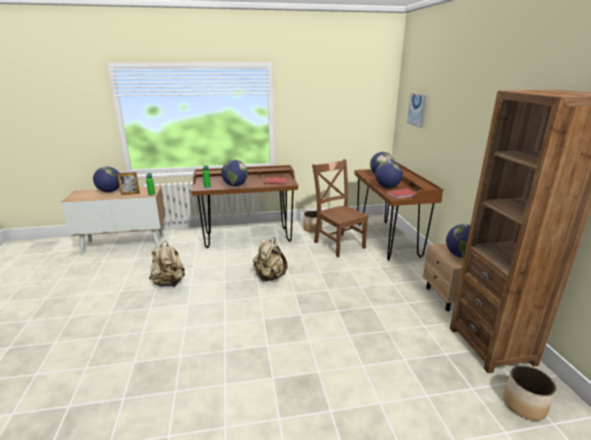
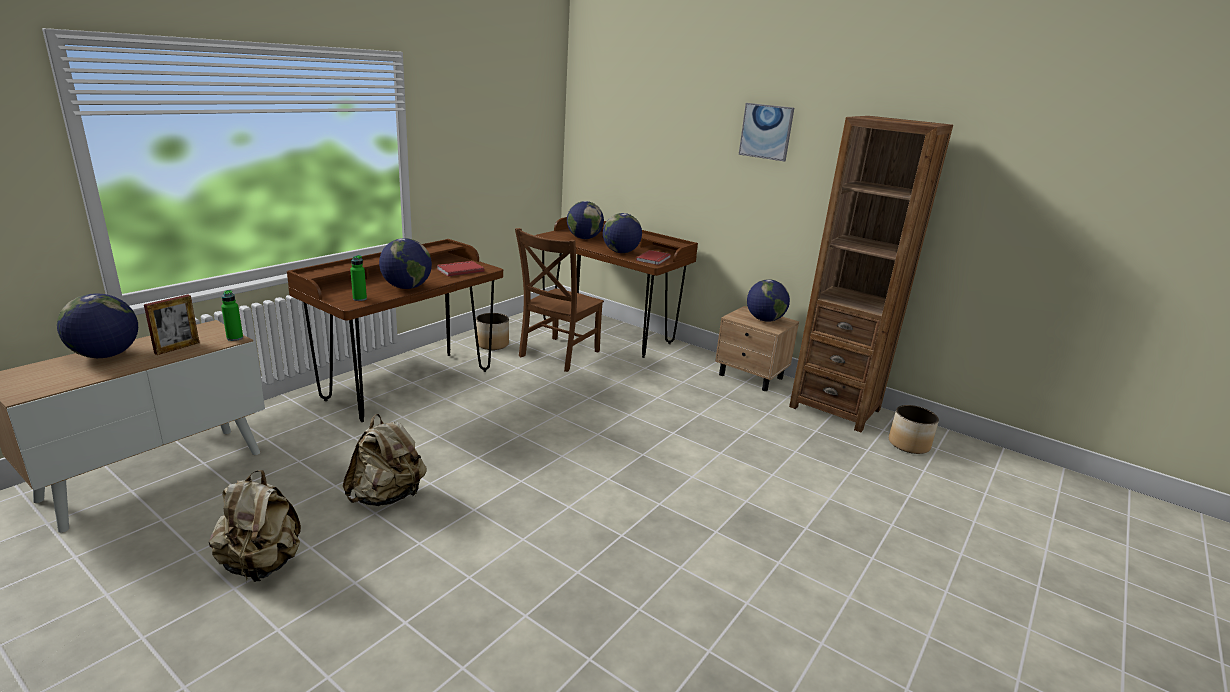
camera: 45 degrees left, 0 degrees up
(269, 277) = (534, 427): beige backpack -> beige backpack (262, 565)
(338, 244) = (557, 355): brown chair -> brown chair turned 75 degrees counterclockwise
(417, 110) = (621, 136): picture -> picture (766, 131)

